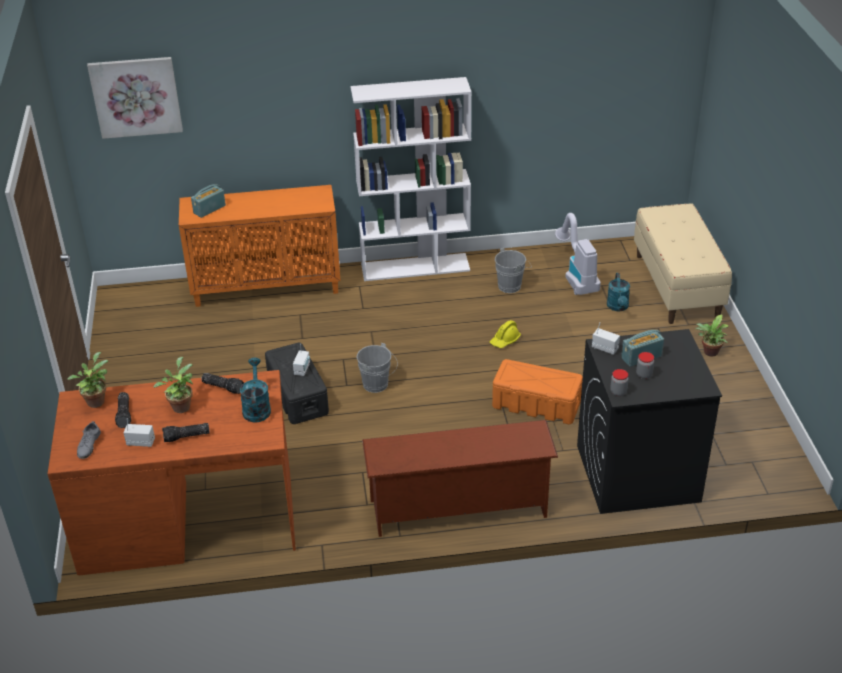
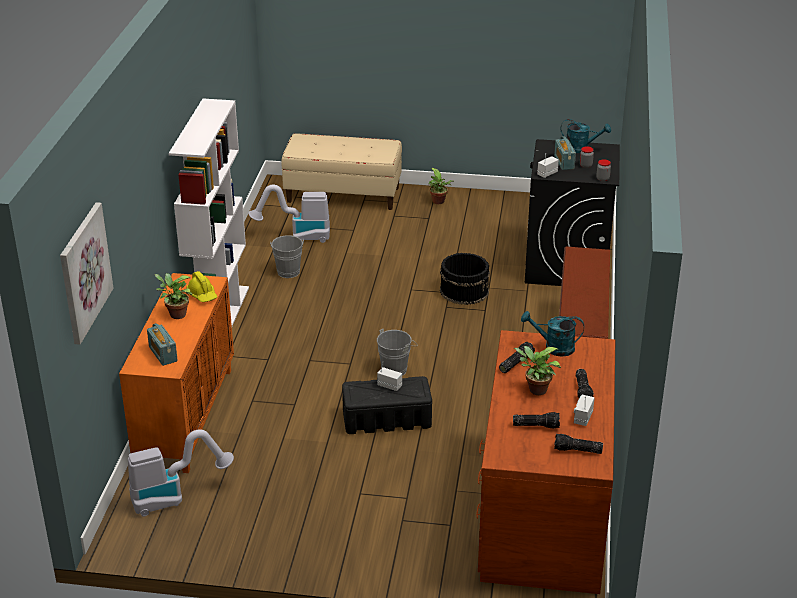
camera: 75 degrees left, 5 degrees down
(89, 445) = (577, 450): grey shoe -> flashlight
(96, 400) = (506, 443): potted plant -> potted plant (175, 314)
(166, 308) = (175, 497): none -> vacuum cleaner
(505, 340) = (368, 289): yellow hard hat -> yellow hard hat (202, 295)
(537, 404) = (464, 291): orange storage box -> black bucket
(618, 307) = (355, 226): turquoise watering can -> turquoise watering can (581, 148)

